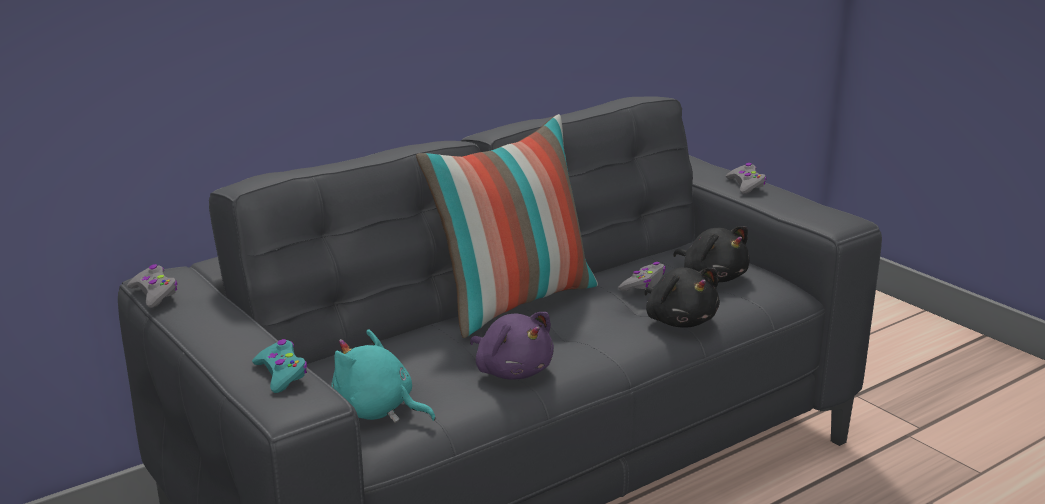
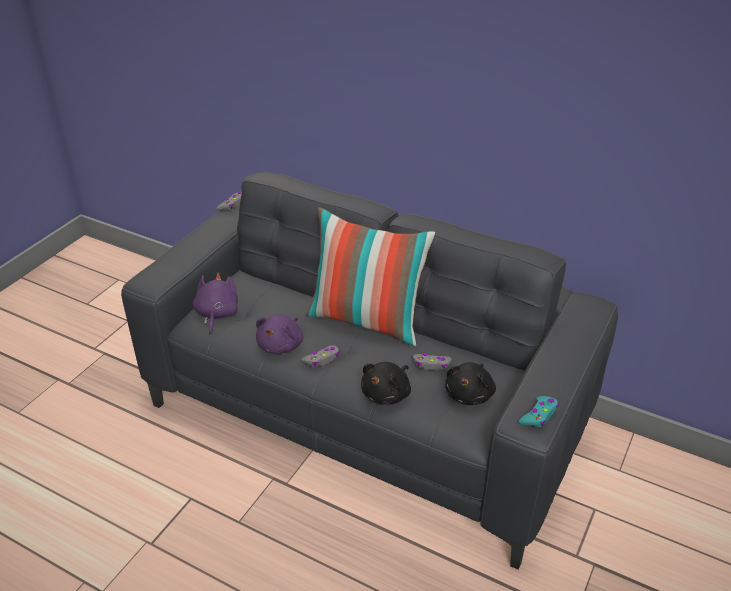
camera: 65 degrees right, 15 degrees up
(281, 374) = (171, 268): turquoise game controller -> turquoise game controller (539, 416)
(377, 411) = (216, 314): turquoise plush toy -> purple plush toy
(746, 185) = (560, 361): grey game controller -> grey game controller (322, 359)

